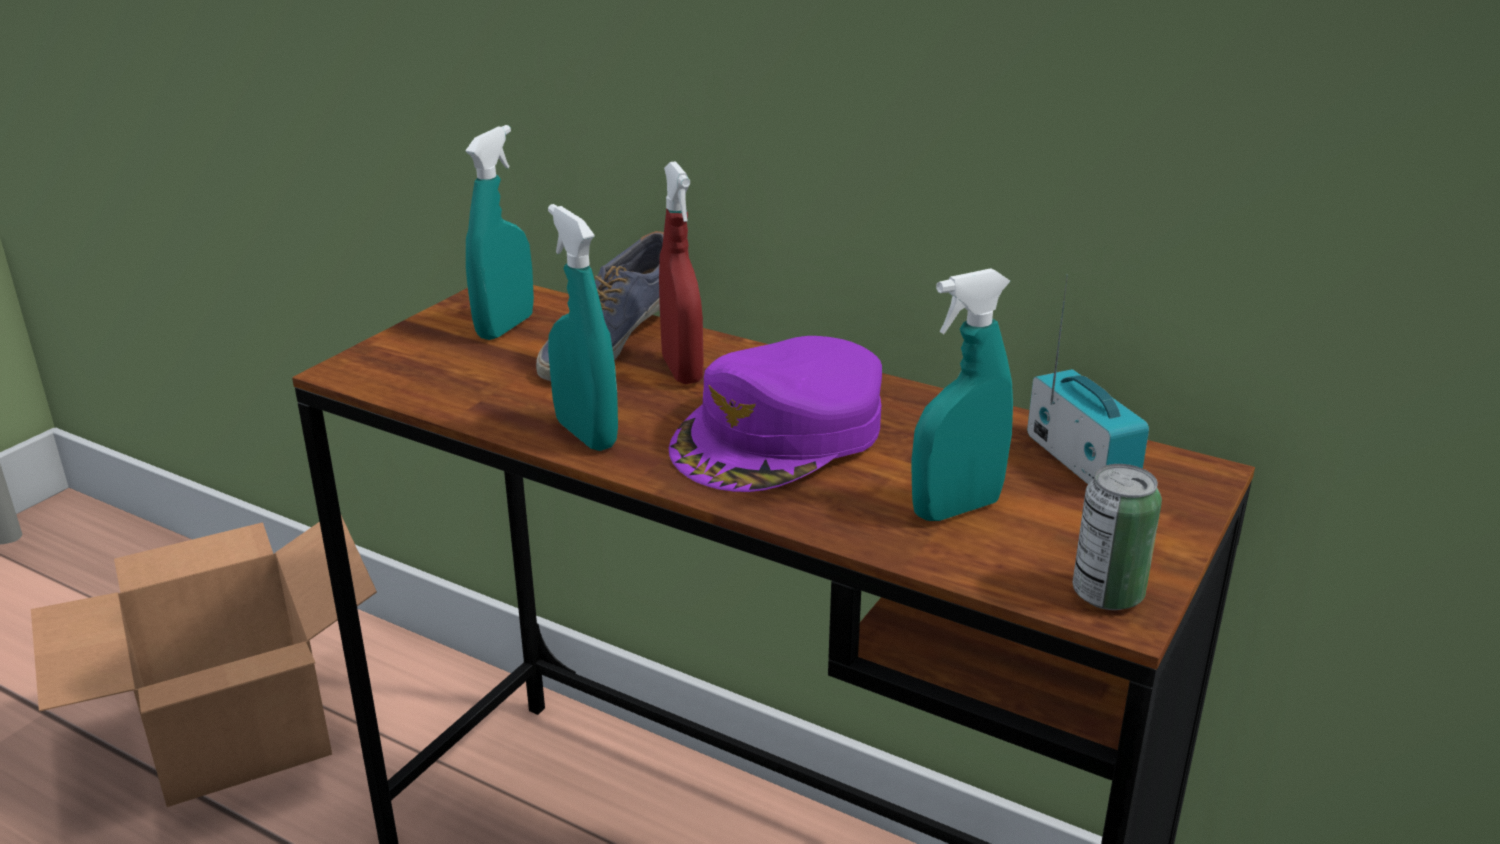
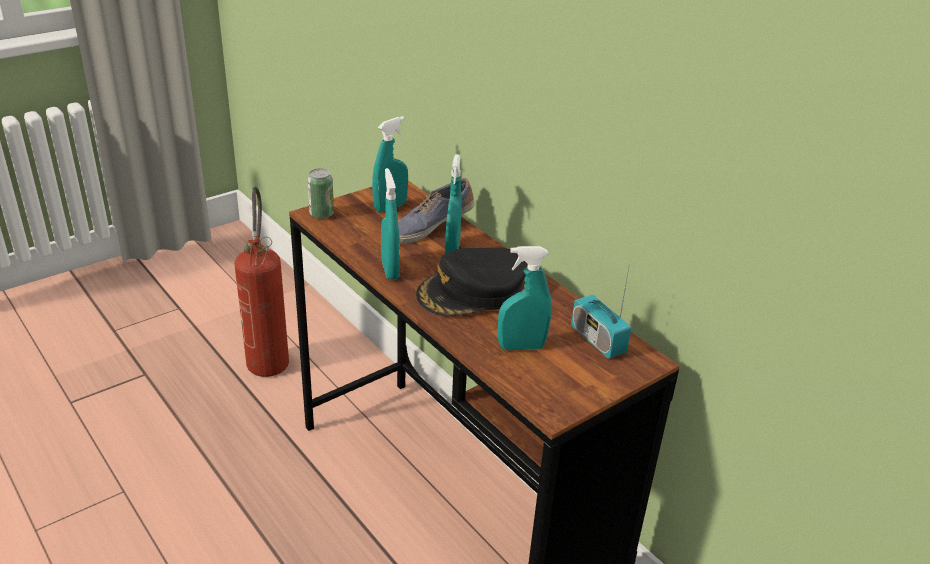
camera: 20 degrees right, 5 degrees up
(240, 731) = (268, 357): cardboard box -> fire extinguisher
(682, 370) = (452, 248): red spray bottle -> turquoise spray bottle
(780, 435) = (472, 292): purple cap -> black cap
(1081, 461) = (597, 340): radio -> radio turned 150 degrees clockwise
(1107, 594) = (554, 402): can -> can (321, 214)

